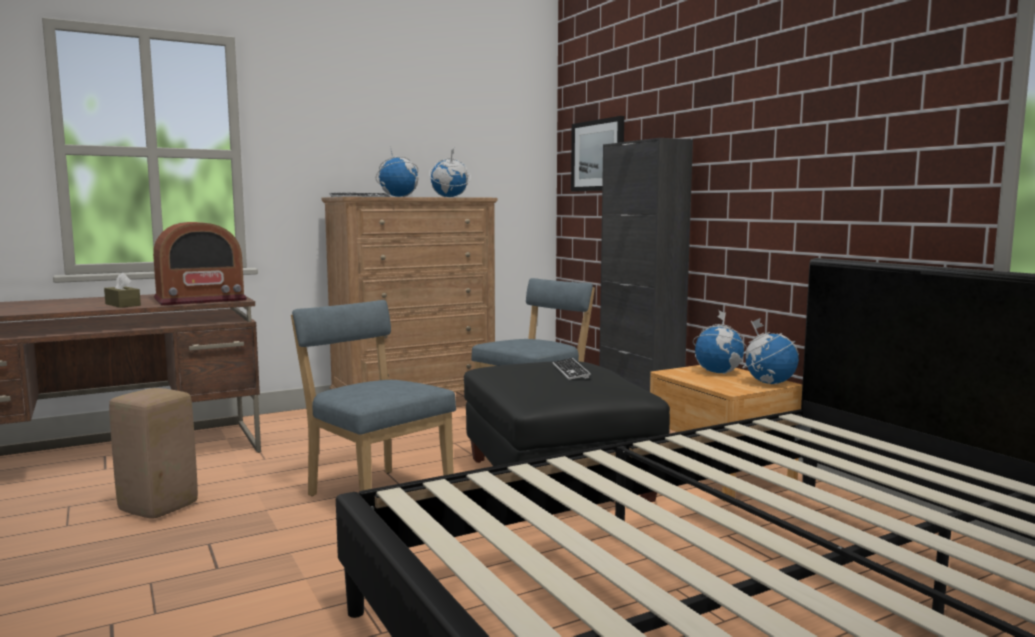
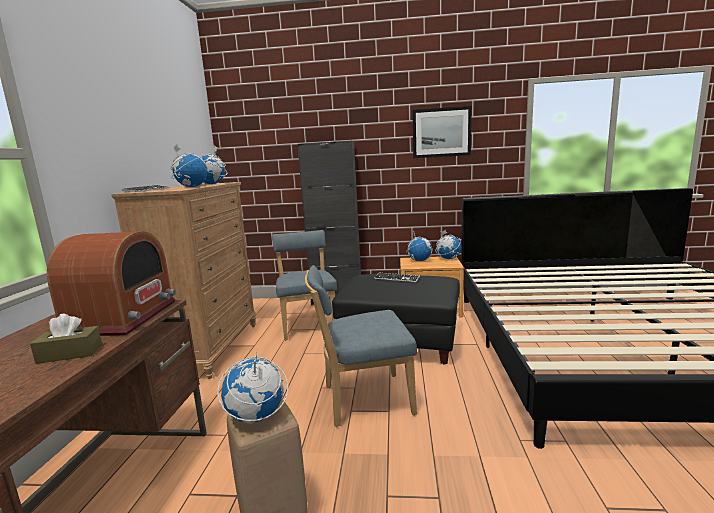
camera: 55 degrees left, 5 degrees up
(145, 392) = (256, 417): none -> globe
(598, 155) = (264, 150): picture -> picture (441, 132)

